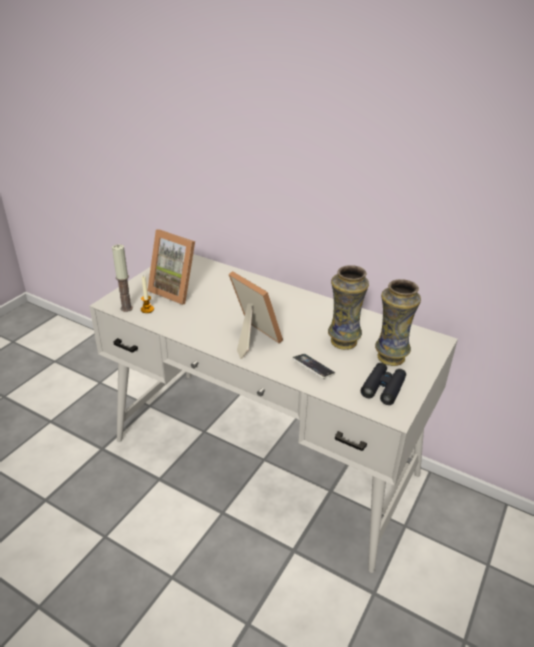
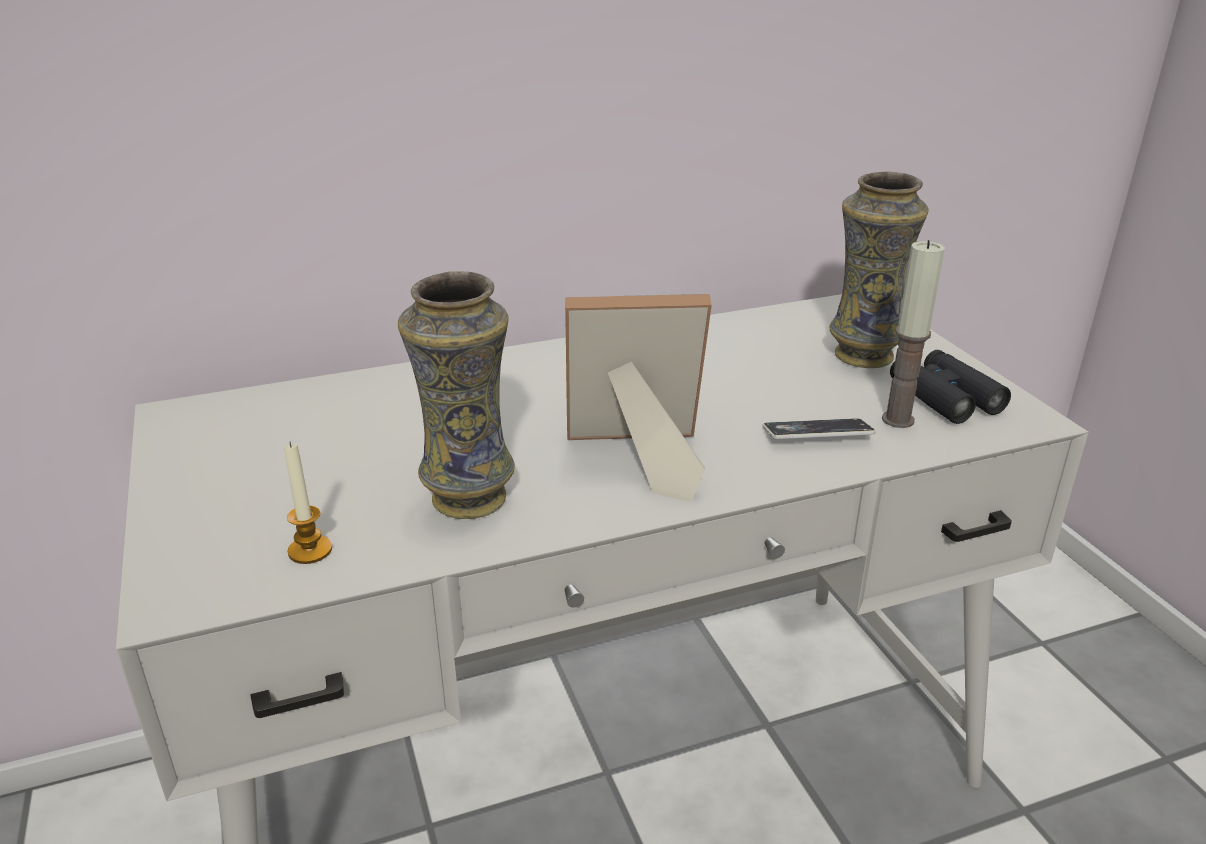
camera: 50 degrees left, 5 degrees down
(126, 308) = (247, 582): candle -> candle (897, 420)
(176, 290) = (304, 475): picture frame -> none
(343, 342) = (768, 375): vase -> vase (468, 499)

